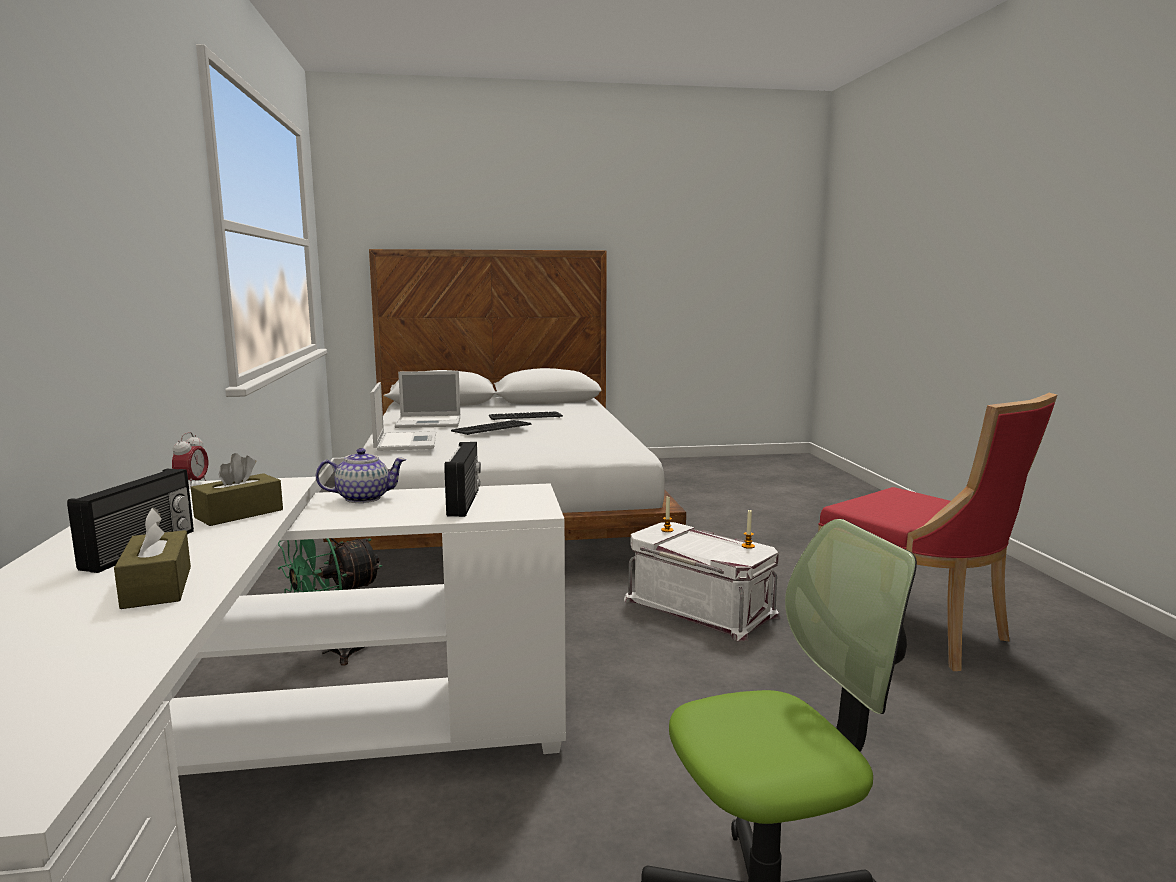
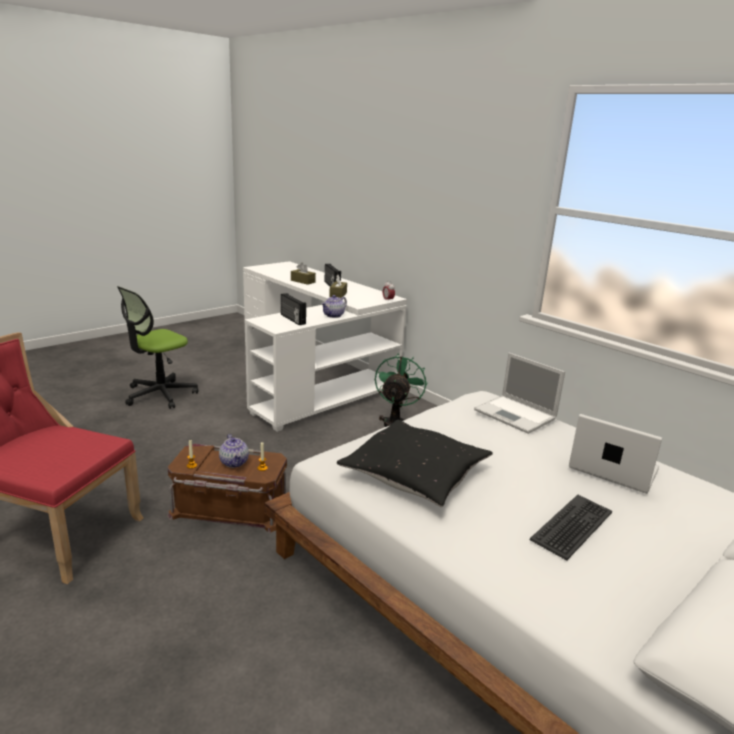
camera: 145 degrees right, 10 degrees up
(430, 422) = (611, 468): laptop -> laptop turned 75 degrees clockwise
(491, 428) = (520, 466): keyboard -> none
(573, 439) = (415, 473): none -> black pillow
(693, 544) = (234, 462): none -> teapot
(701, 607) = (229, 508): white storage box -> brown storage box

